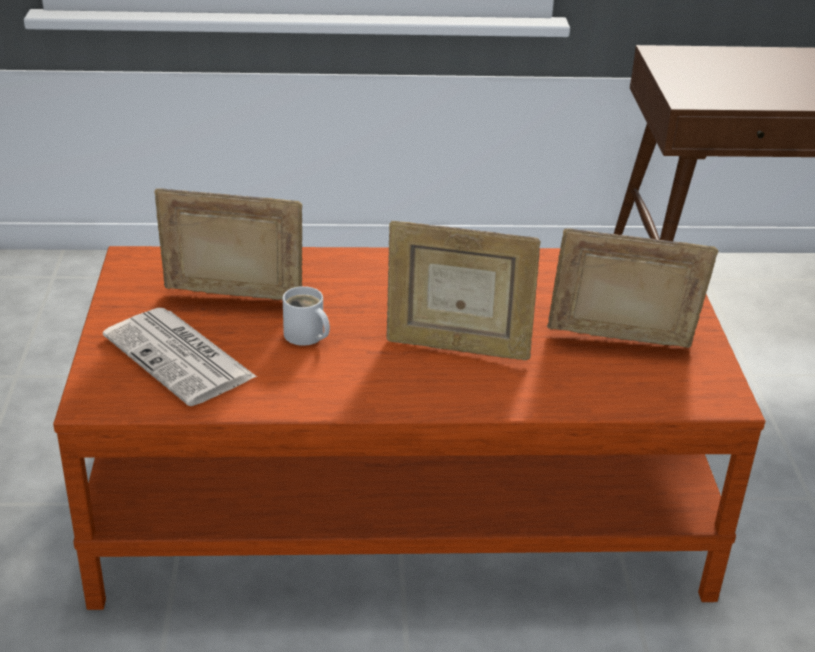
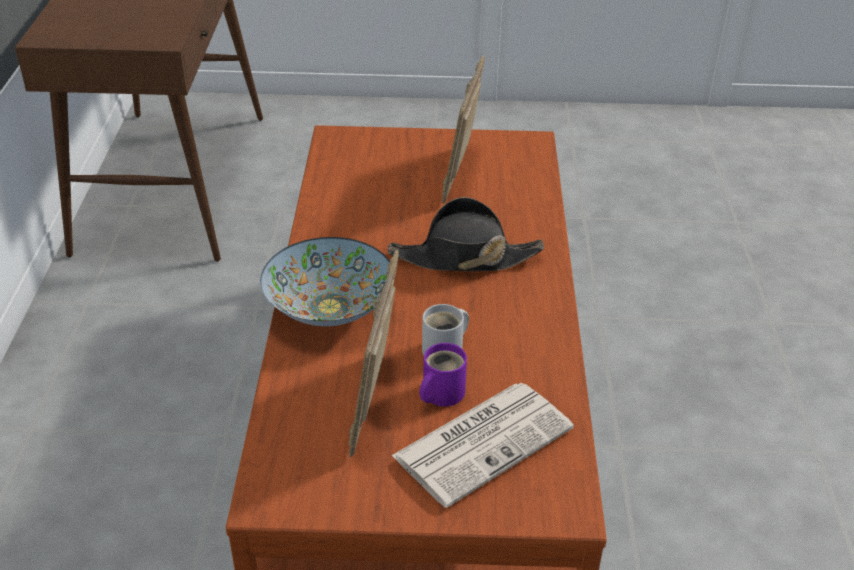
camera: 85 degrees left, 5 degrees up
(244, 333) = (440, 393): none -> purple mug
(362, 272) = (329, 307): none -> bowl
(456, 347) = (464, 257): picture frame -> black hat

